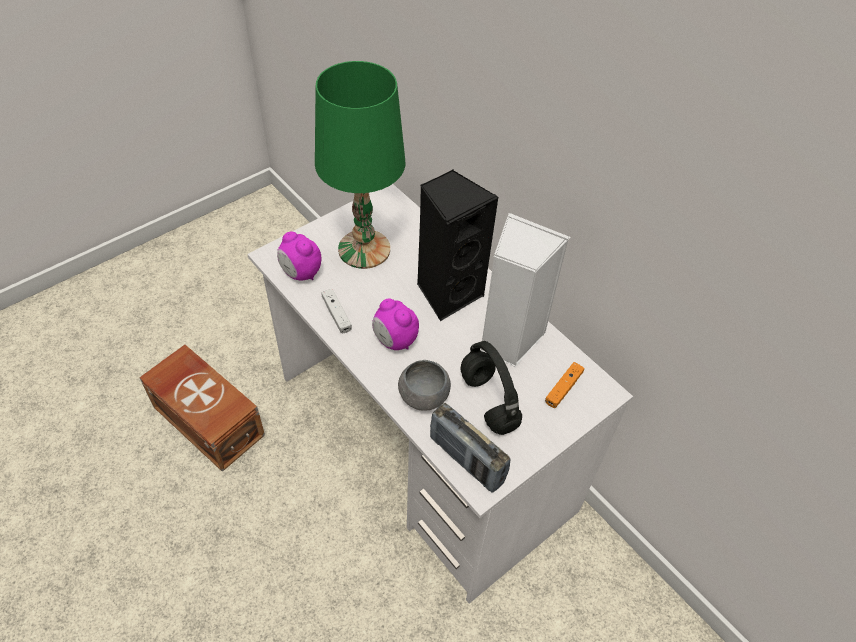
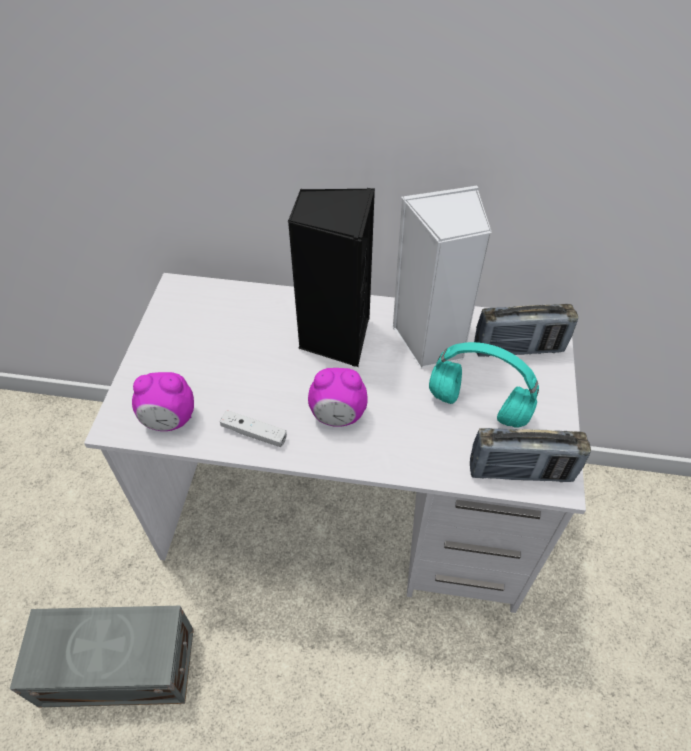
camera: 40 degrees left, 0 degrees up
(208, 419) = (116, 664): brown storage box -> grey storage box
(363, 249) = (208, 352): green table lamp -> none
(424, 397) = (423, 446): grey bowl -> none
(487, 401) = (476, 406): black headphones -> turquoise headphones
(563, 388) = (518, 349): orange game controller -> radio

